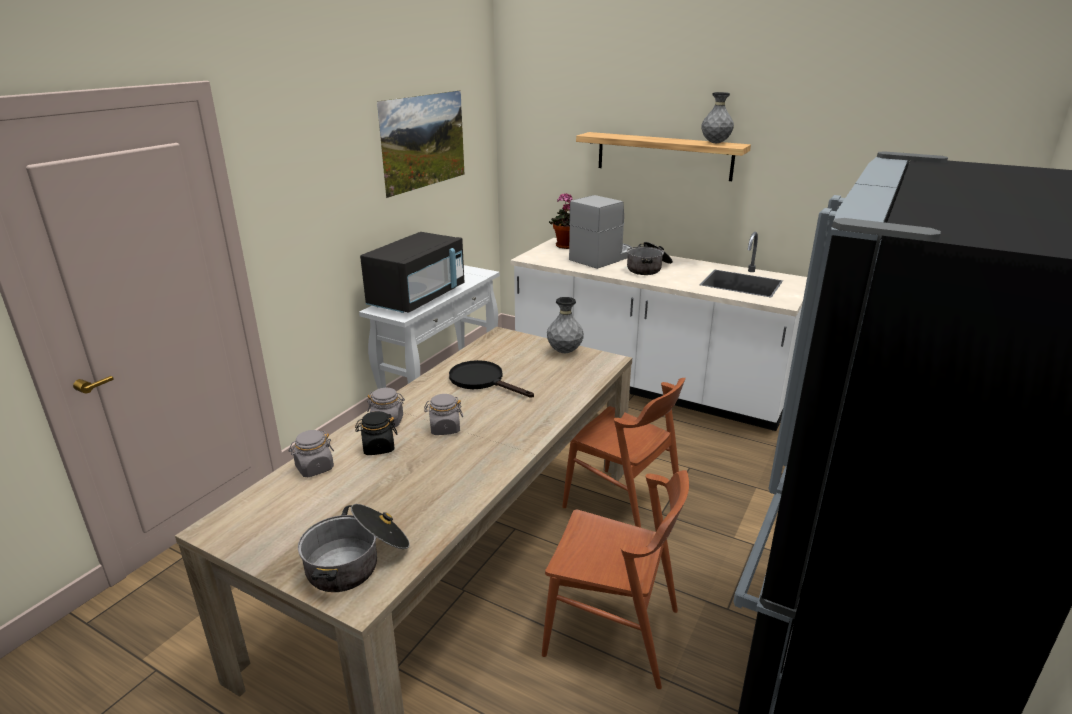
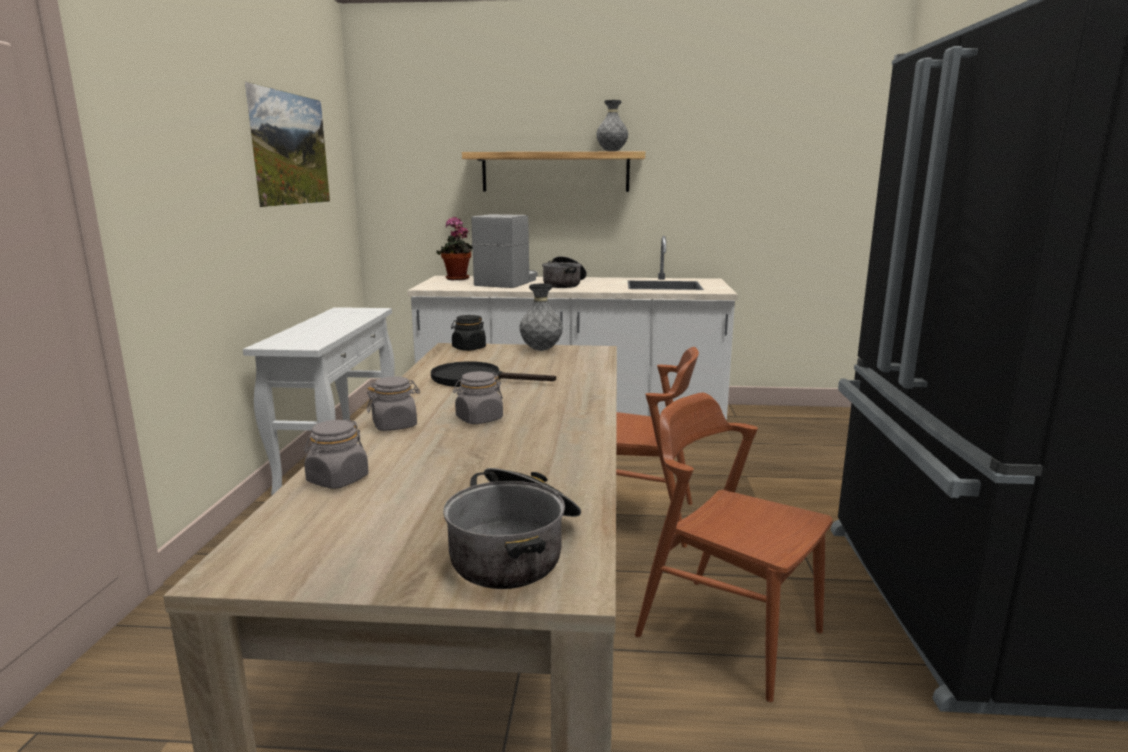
camera: 25 degrees left, 10 degrees down
(378, 448) = (410, 447): black jar -> black jar (468, 348)
(418, 298) = (313, 332): black microwave -> none
(612, 632) = (728, 633): brown chair -> brown chair turned 135 degrees counterclockwise

